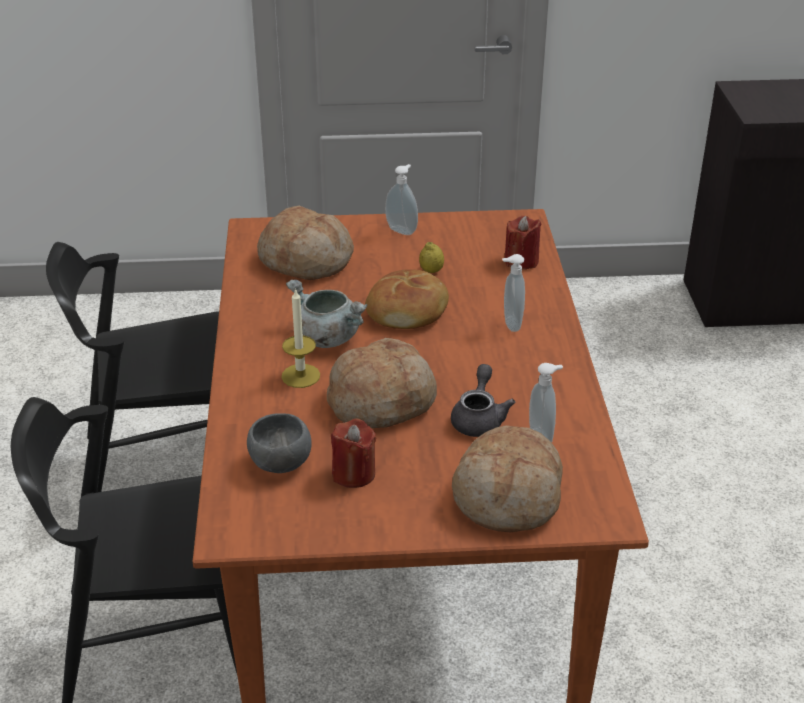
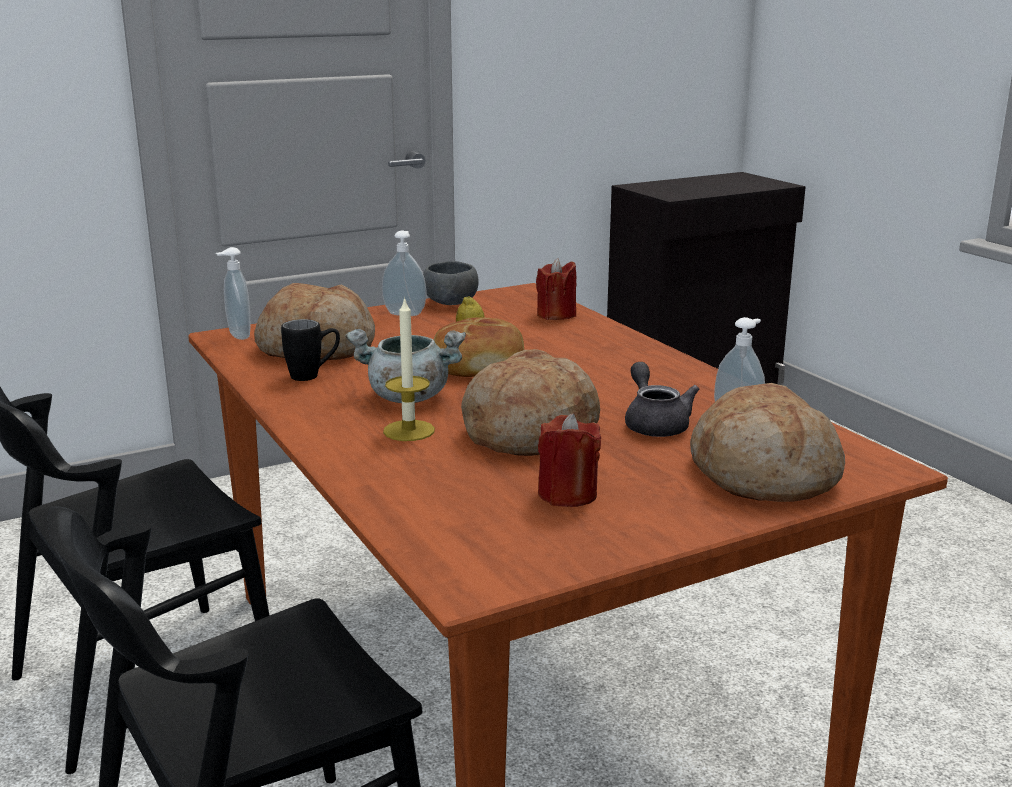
camera: 25 degrees left, 15 degrees down
(278, 462) = (462, 505): grey bowl -> grey bowl (449, 303)
(280, 294) = (313, 375): none -> black mug
(510, 324) = (599, 355): soap dispenser -> soap dispenser (237, 336)

